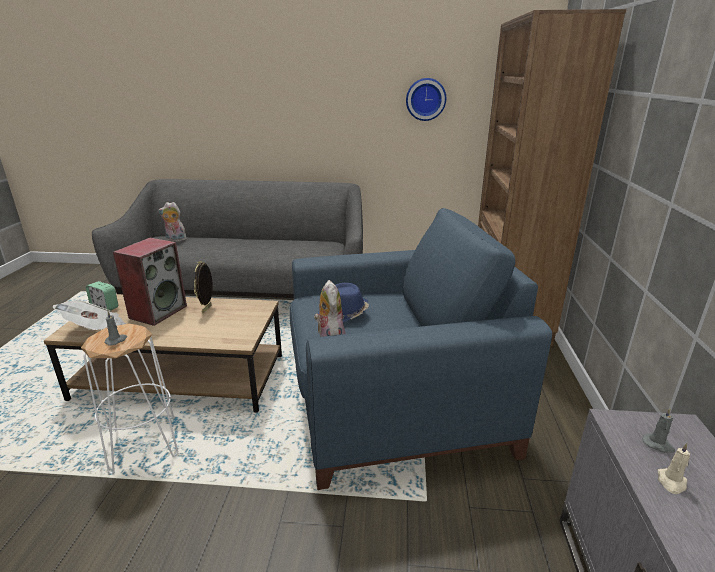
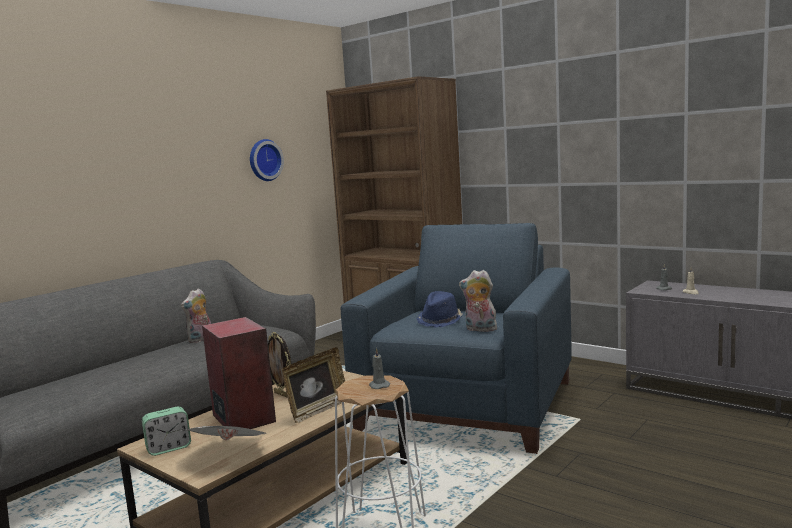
camera: 55 degrees left, 15 degrees down
(175, 240) = (47, 387): plush toy -> plush toy (201, 340)
(179, 333) = (318, 410): none -> picture frame

